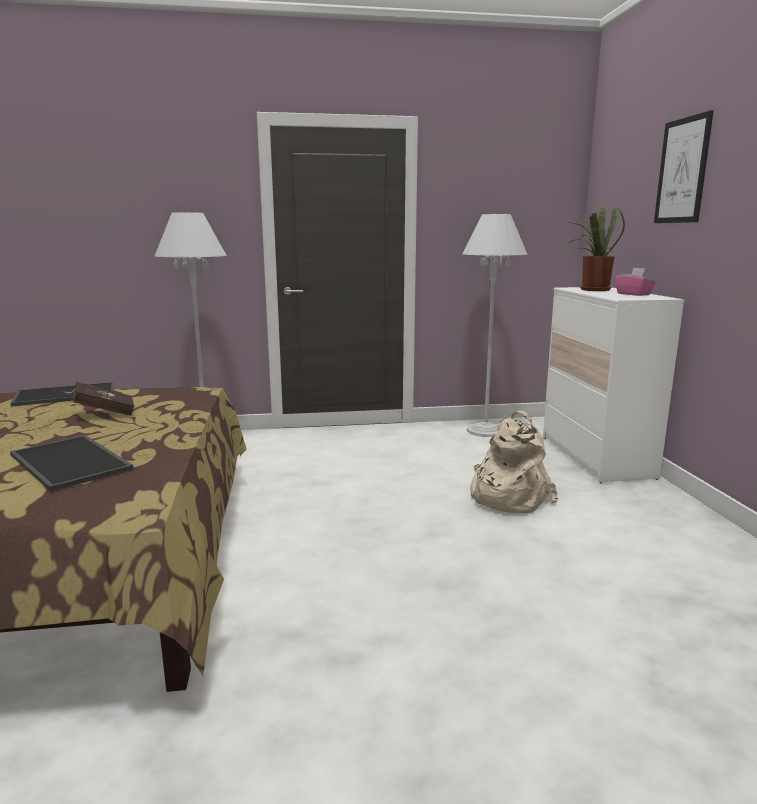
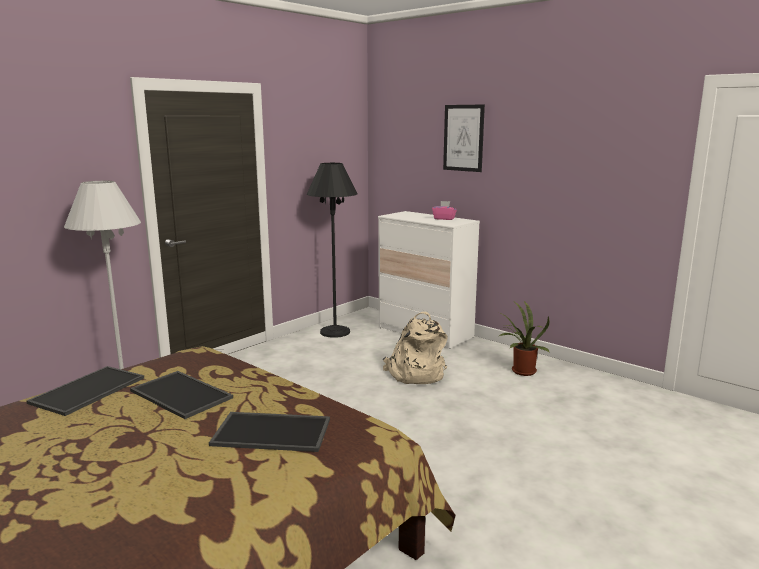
camera: 40 degrees left, 0 degrees up
(102, 414) = (183, 394): red book -> tray
(485, 431) = (335, 332): white floor lamp -> black floor lamp
(591, 290) = (408, 216): potted plant -> potted plant (521, 372)

